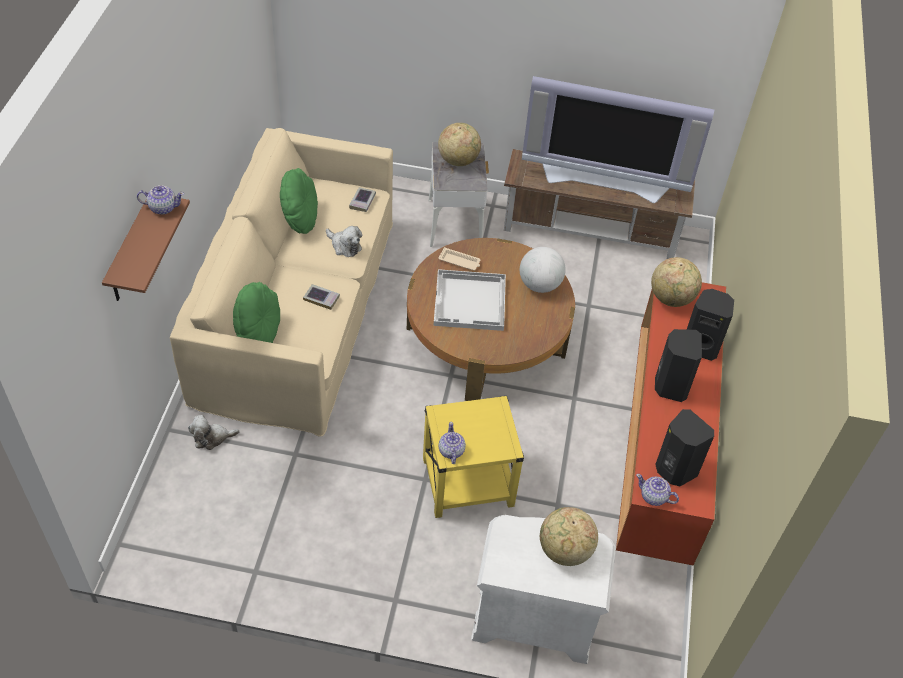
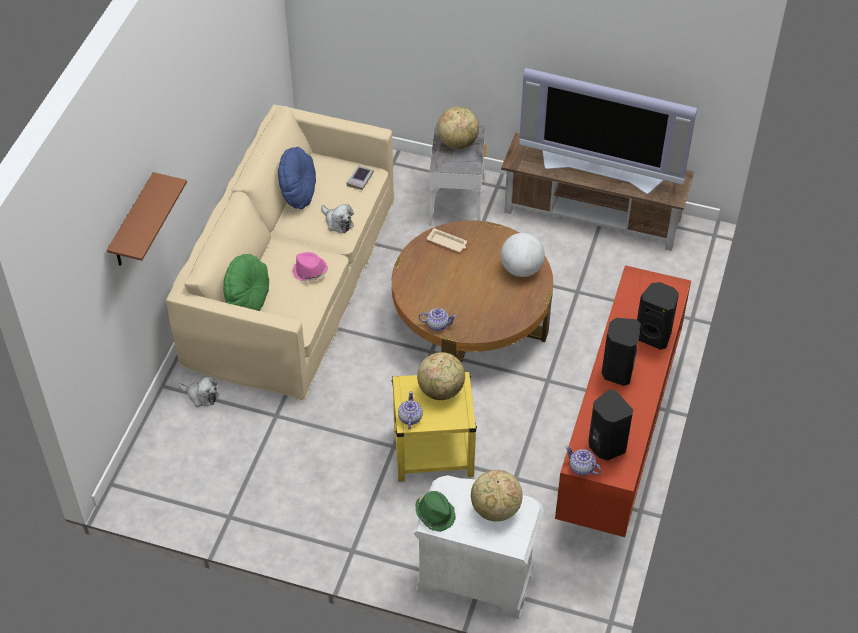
camera: 10 degrees right, 0 degrees up
(162, 207) = (163, 186): teapot -> teapot (437, 324)
(212, 438) = (201, 396): plush toy -> plush toy turned 150 degrees counterclockwise
(300, 221) = (299, 196): green pillow -> blue pillow
(321, 298) = (310, 271): book -> pink hat
(470, 302) = (452, 282): white tray -> none
(499, 561) = (435, 514): none -> green hat
(671, 298) = (635, 289): globe -> globe (441, 390)

